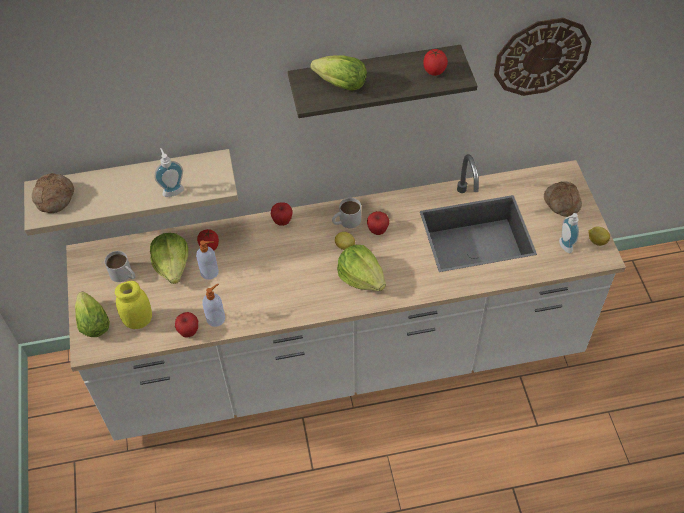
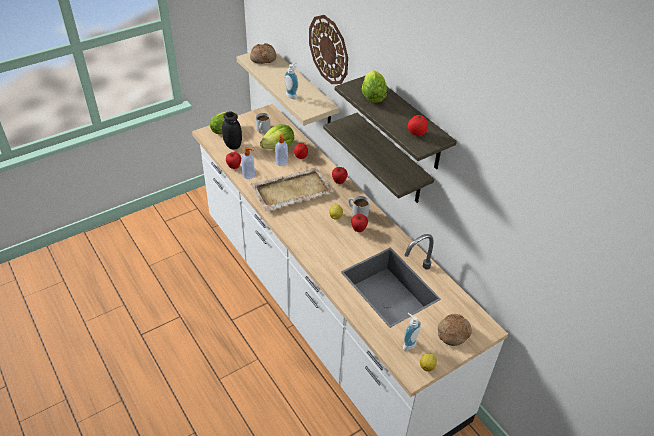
camera: 65 degrees right, 10 degrees down
(138, 321) = (233, 145): yellow jar -> black jar
(274, 279) = (291, 191): none -> beige tray
(351, 136) = (391, 160): none -> shelf
(361, 277) = (314, 231): lettuce -> none
(541, 56) = (503, 204): wall clock -> wall clock (329, 50)

